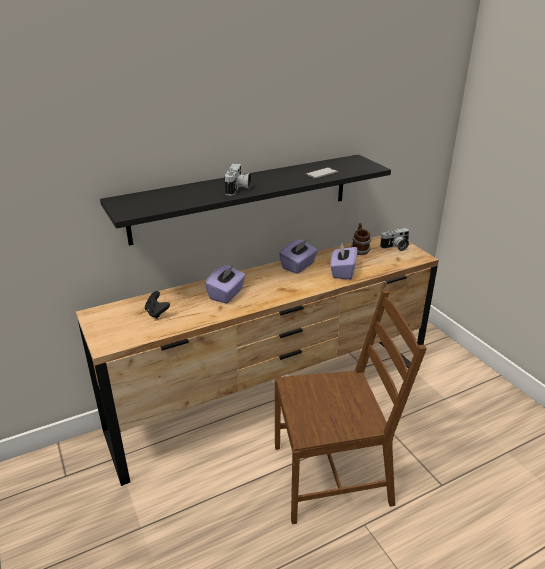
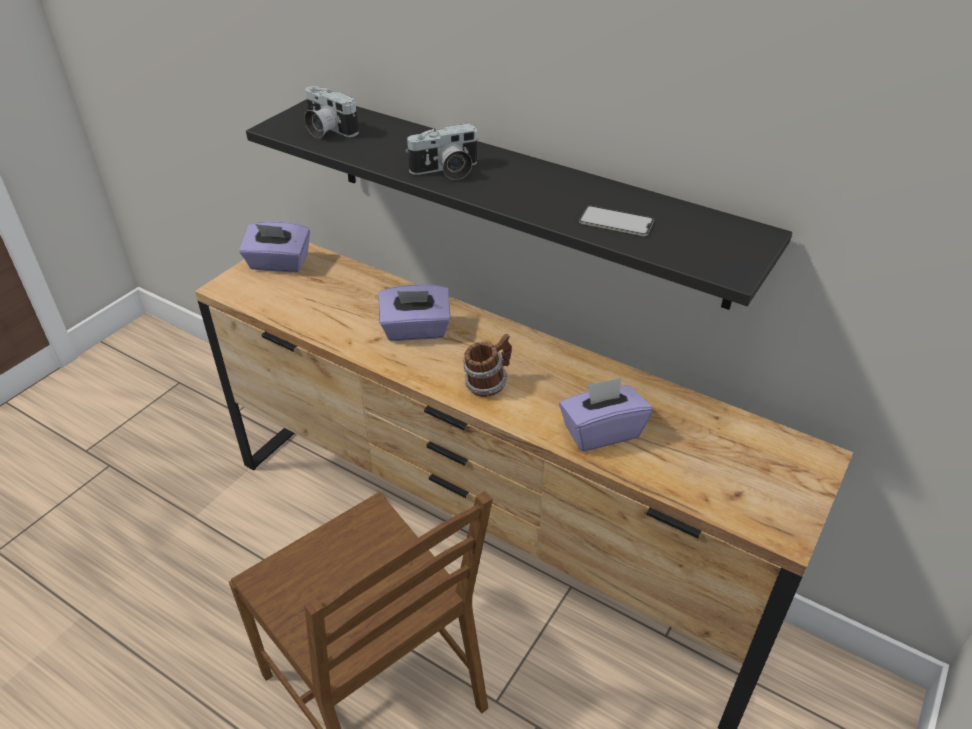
camera: 60 degrees right, 10 degrees up
(157, 313) = (321, 292): black game controller -> none
(298, 266) = (570, 370): purple tissue box -> purple tissue box (279, 264)
(359, 250) = (709, 427): mug -> mug (487, 384)
(395, 247) = (783, 476): camera -> camera (327, 130)

